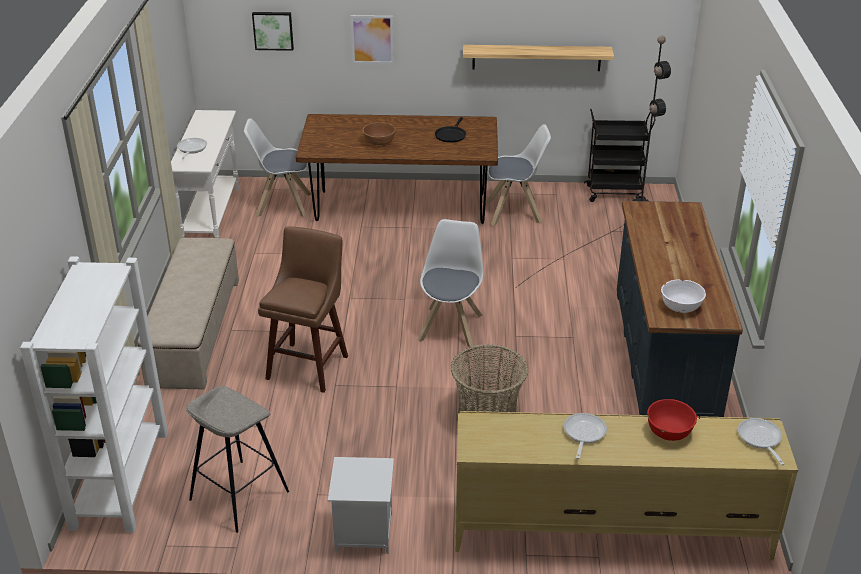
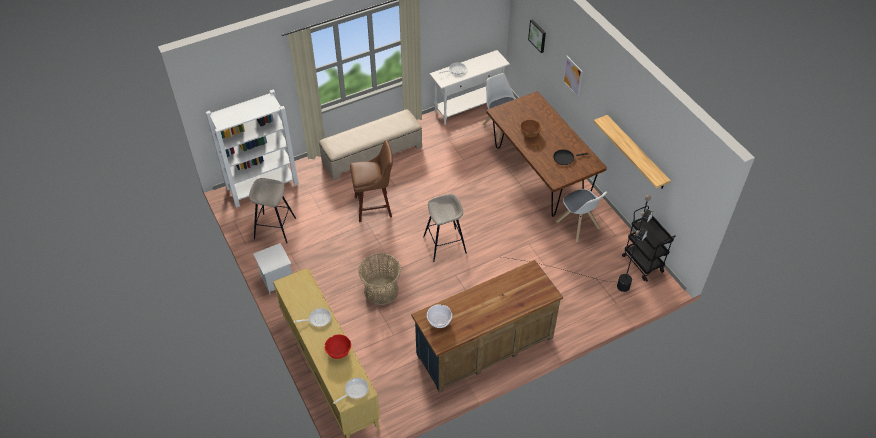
camera: 60 degrees right, 15 degrees up
(451, 326) = (445, 245): chair -> grey stool

